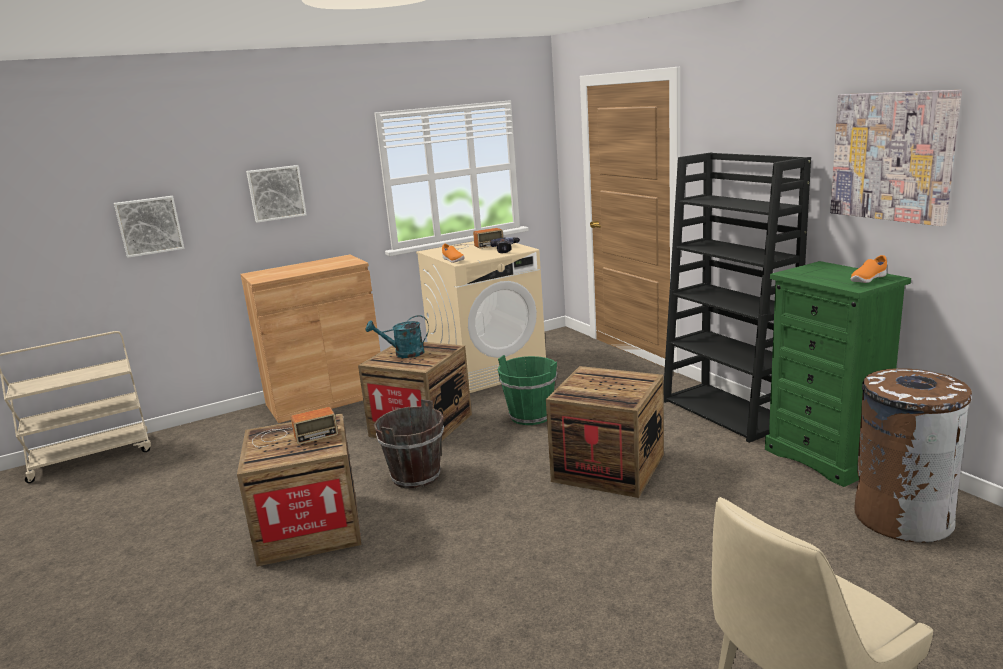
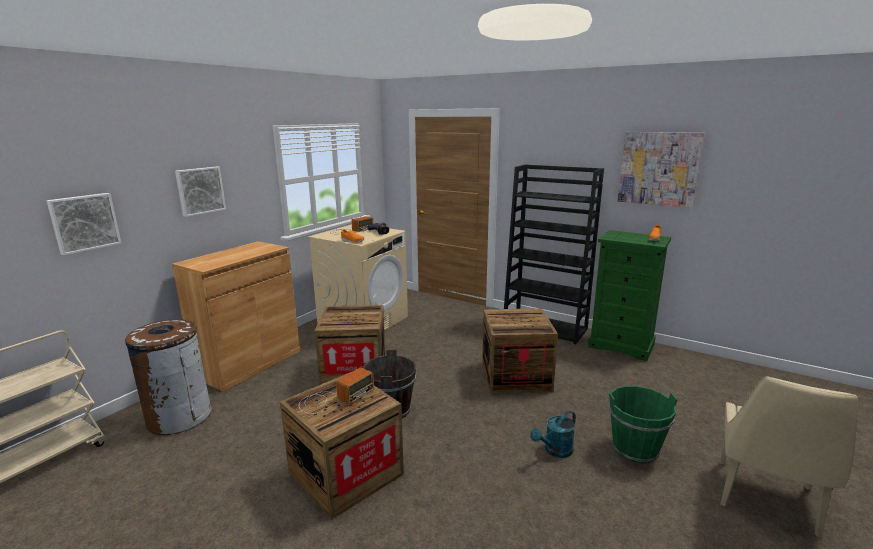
camera: 30 degrees left, 0 degrees up
(404, 354) = (342, 317): turquoise watering can -> turquoise watering can (555, 451)
(530, 416) = (429, 350): green bucket -> green bucket (635, 449)
(902, 517) = (688, 372): brown trash can -> brown trash can (179, 417)

